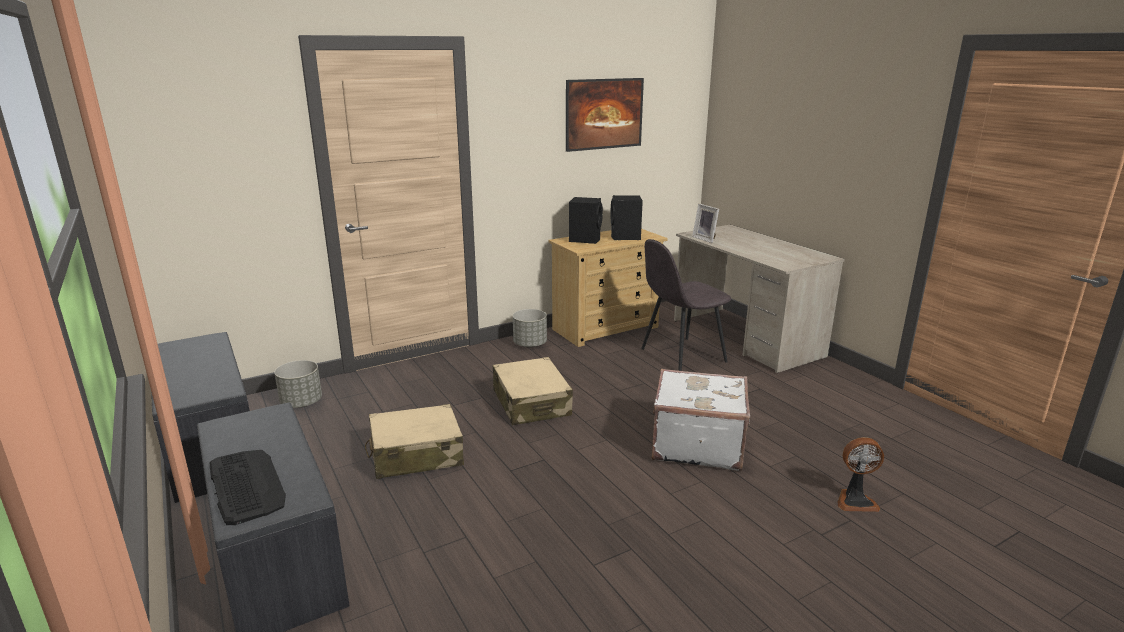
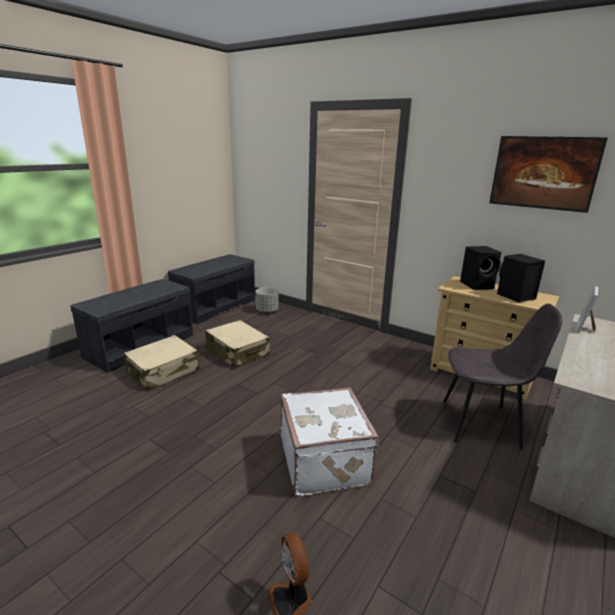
camera: 65 degrees right, 0 degrees up
(246, 485) = (110, 298): keyboard -> none
(530, 344) = (408, 350): grey planter -> none
(531, 403) = (324, 371): beige suitcase -> beige suitcase (164, 371)
(681, 356) = (482, 424): grey chair -> grey chair turned 150 degrees clockwise

